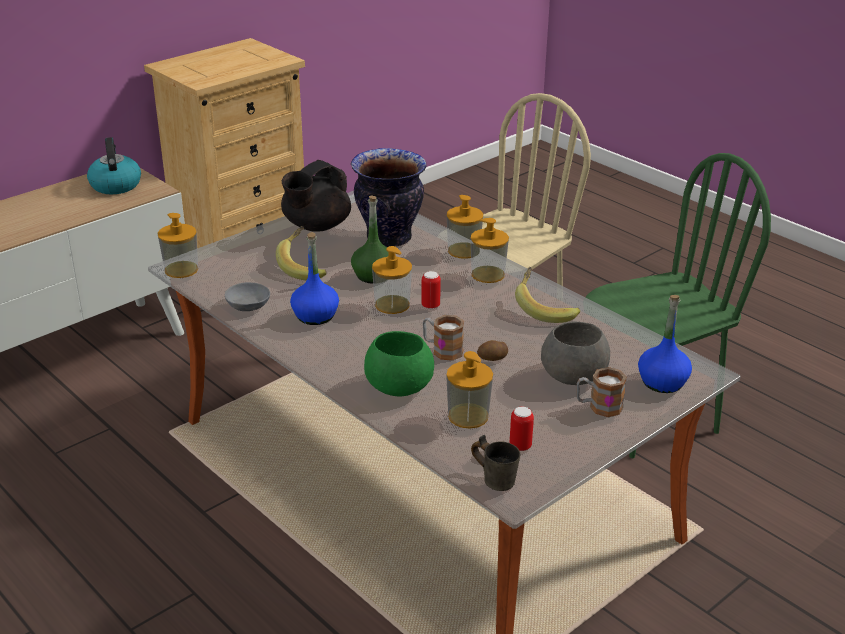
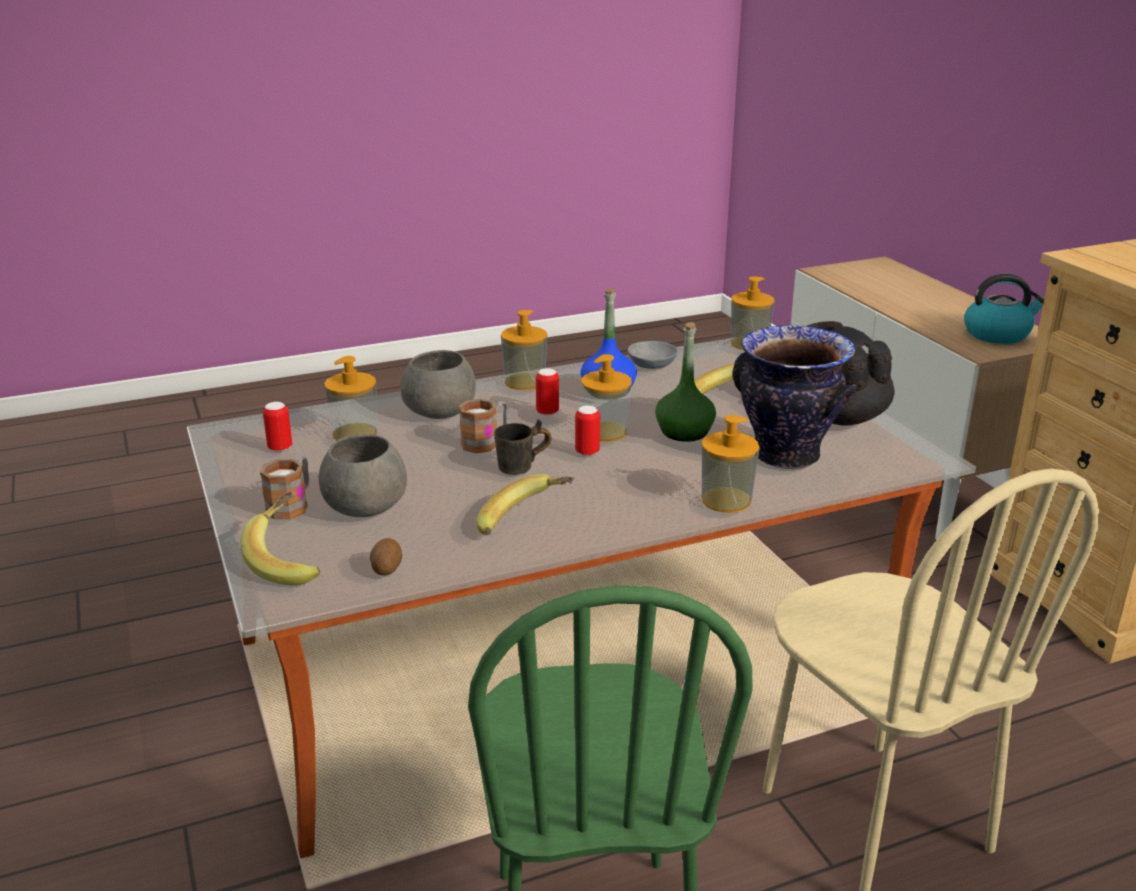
camera: 110 degrees right, 5 degrees down
(372, 334) = (547, 412): none -> can
(397, 385) = (440, 410): green bowl -> grey bowl
(488, 274) = (645, 503): soap dispenser -> soap dispenser (524, 382)
(492, 358) = (443, 465): potato -> potato (386, 568)
(496, 478) = (251, 428): grey mug -> grey mug (524, 469)
(662, 382) = (290, 560): blue bottle -> banana

